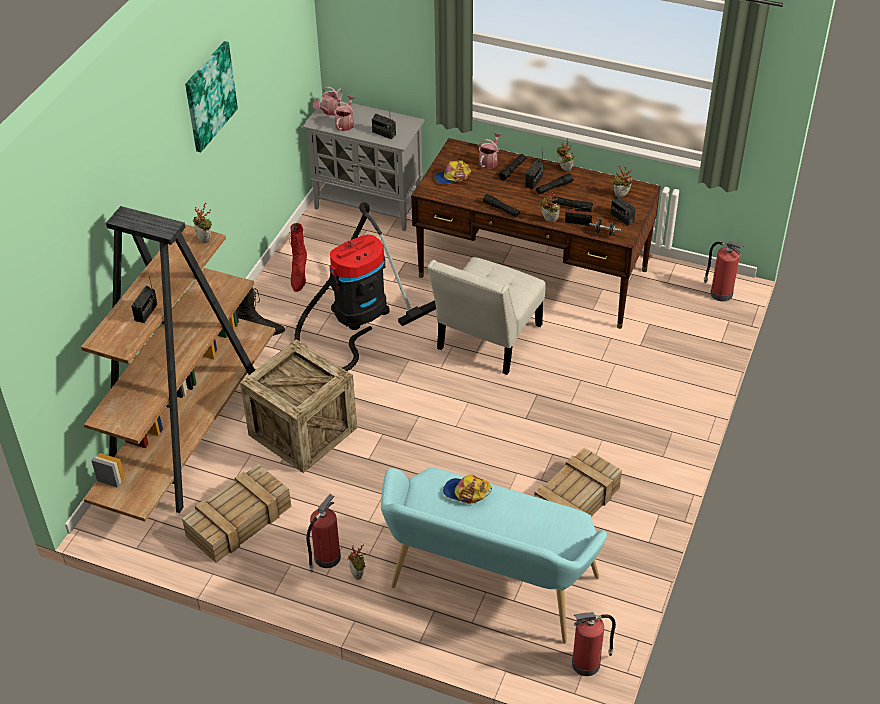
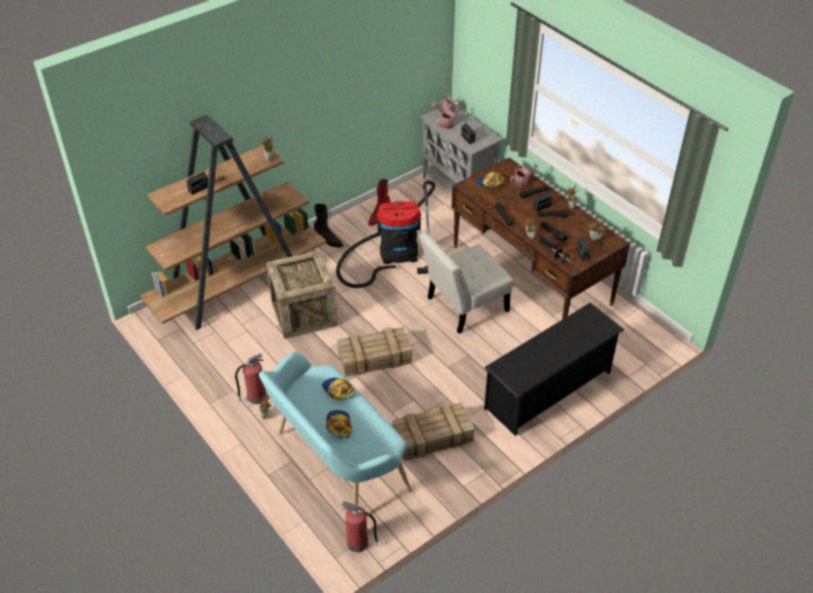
camera: 30 degrees right, 0 degrees up
(209, 96) = (322, 67): picture -> none
(240, 519) = (226, 350): crate -> crate (376, 357)
(501, 531) = (339, 425): none -> cap
(654, 394) = (548, 390): none -> black shoe rack
(720, 293) = (654, 342): fire extinguisher -> none

